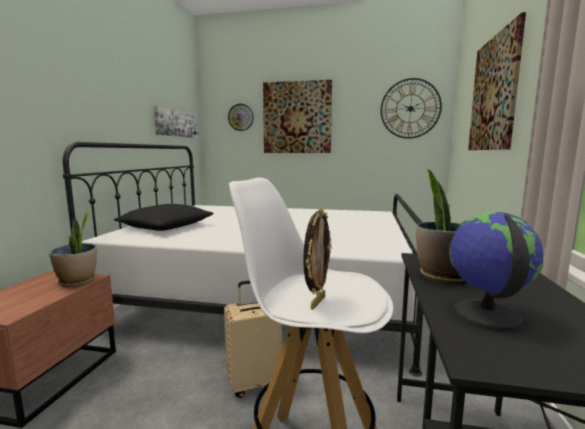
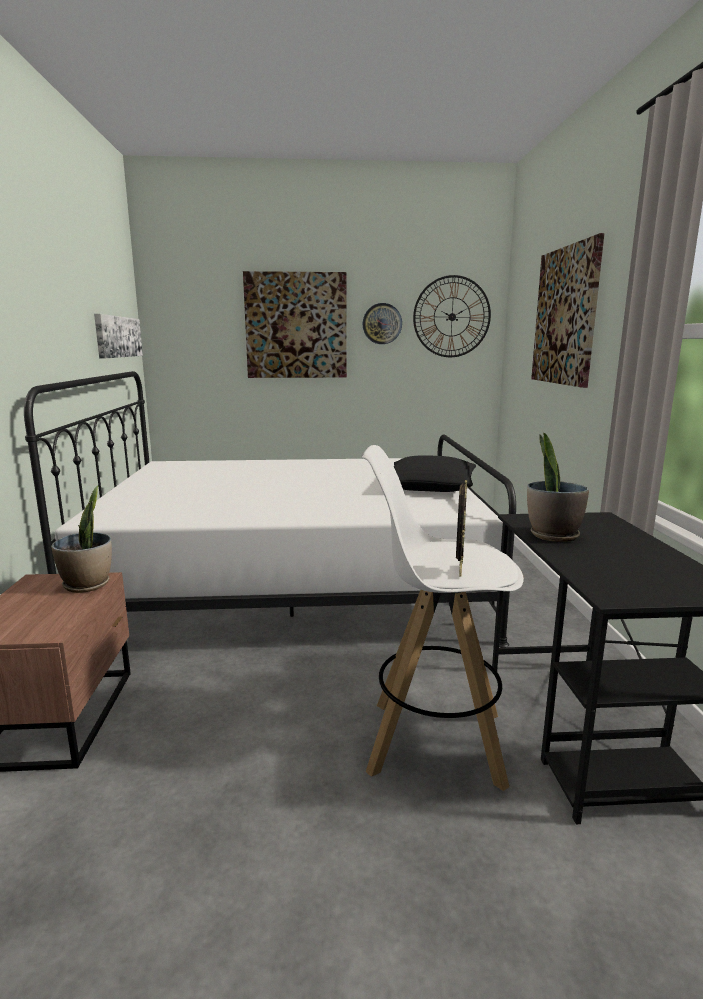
camera: 15 degrees left, 5 degrees up
(166, 227) = (153, 500): black pillow -> black pillow (429, 486)
(241, 117) = (208, 323): wall clock -> wall clock (382, 323)
(254, 382) = (333, 679): beige suitcase -> none
(485, 315) = (603, 565): globe -> none

